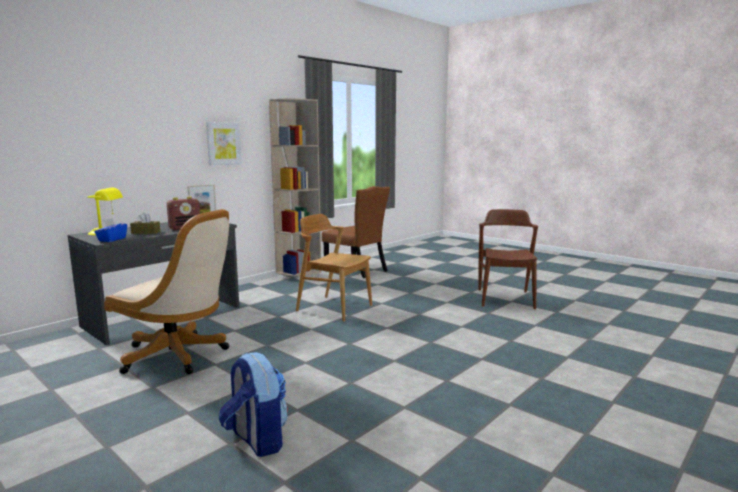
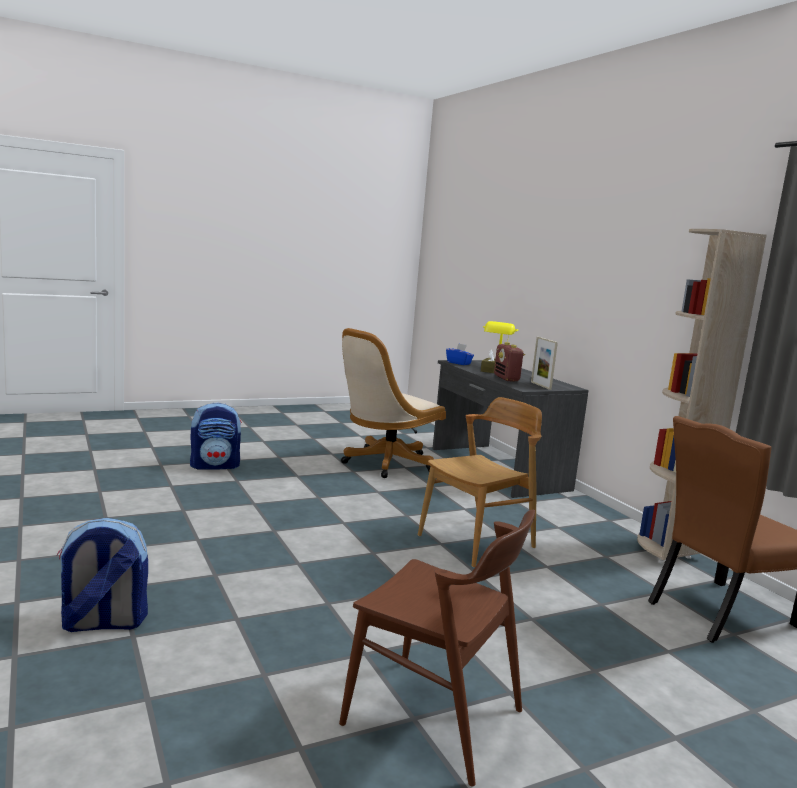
camera: 110 degrees right, 0 degrees up
(223, 143) = (639, 299): picture -> none
(575, 368) = (102, 623): none -> backpack

